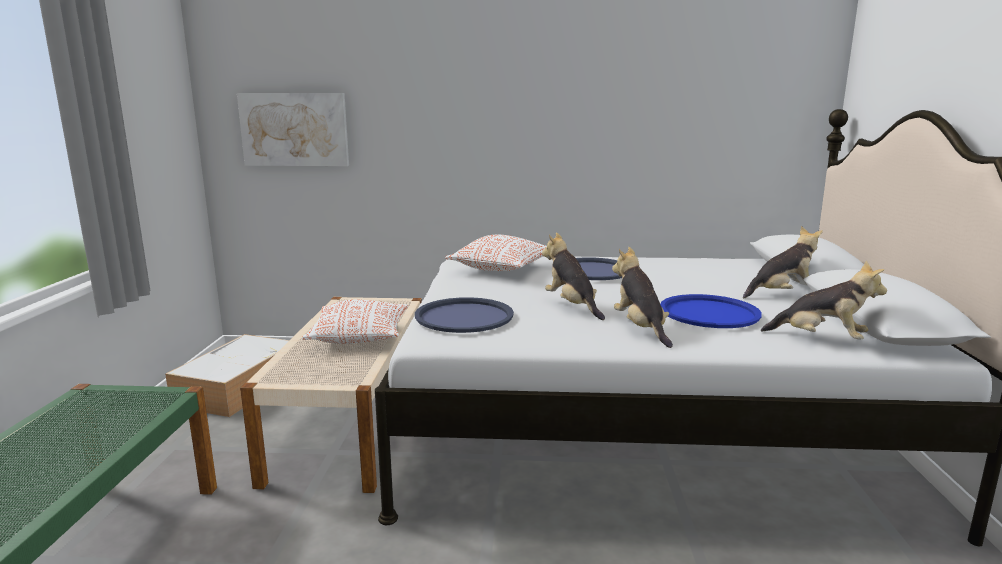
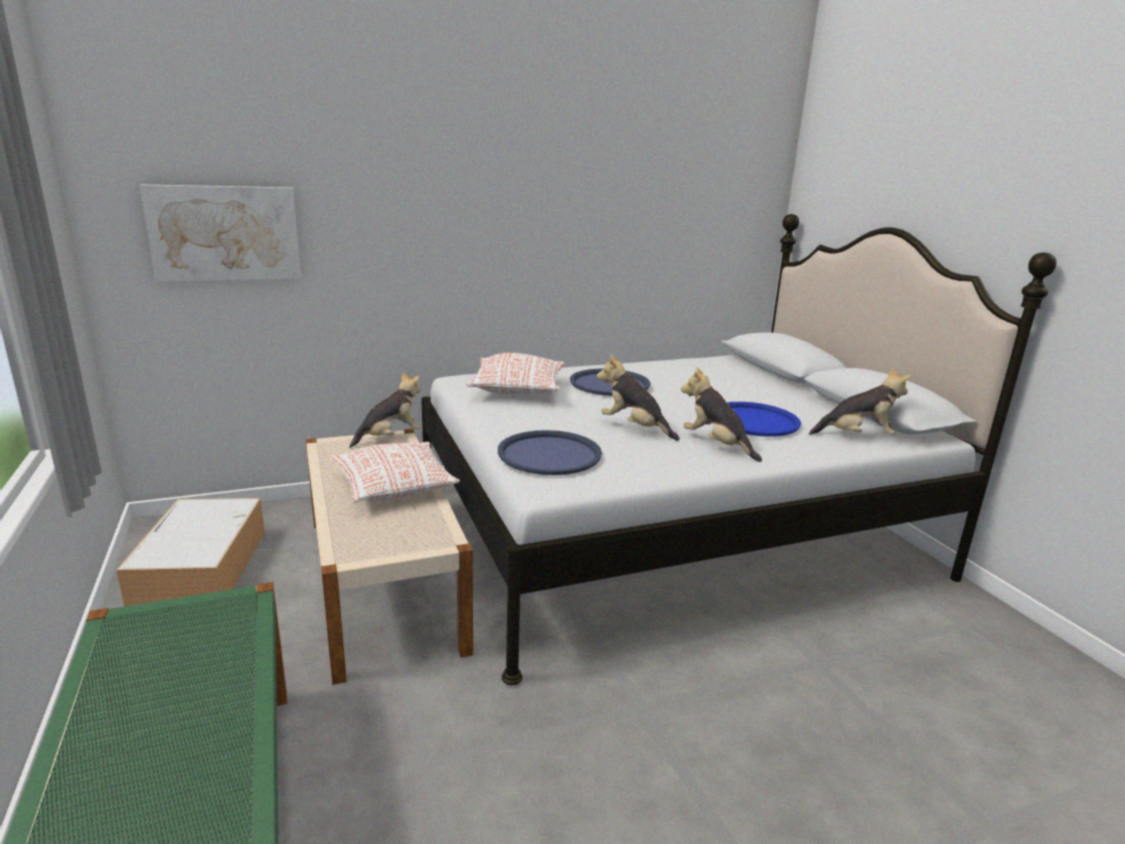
camera: 25 degrees left, 5 degrees up
(781, 294) = (785, 393): plush toy -> plush toy (390, 437)

